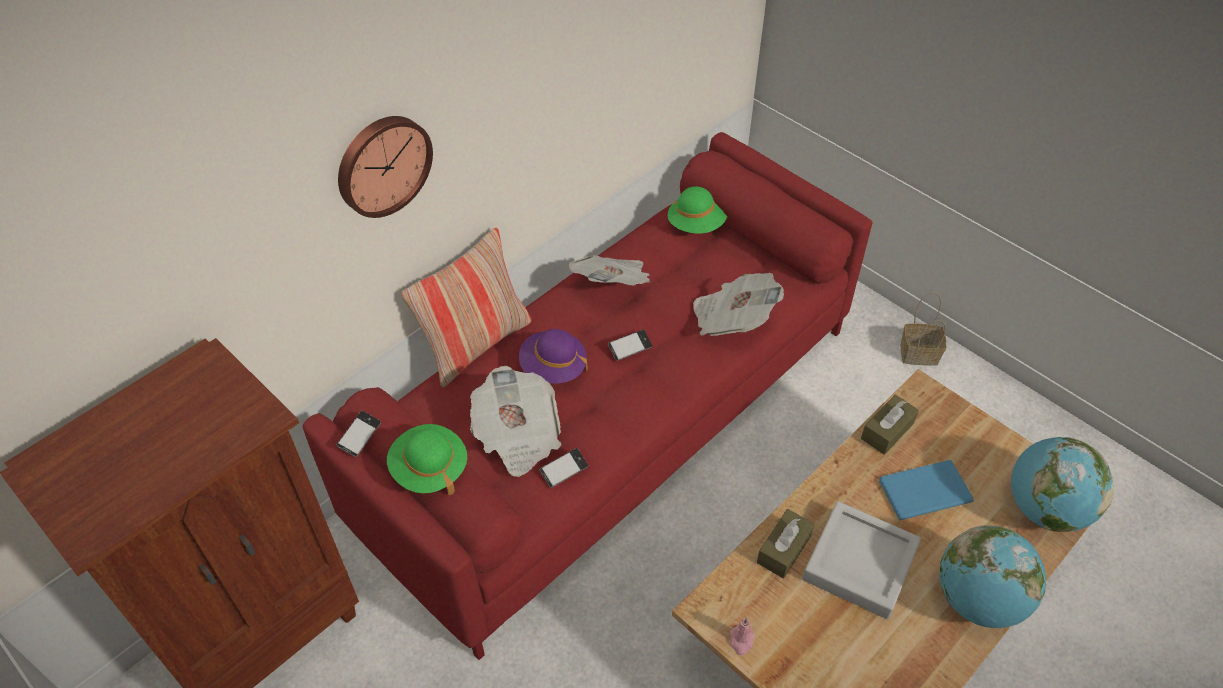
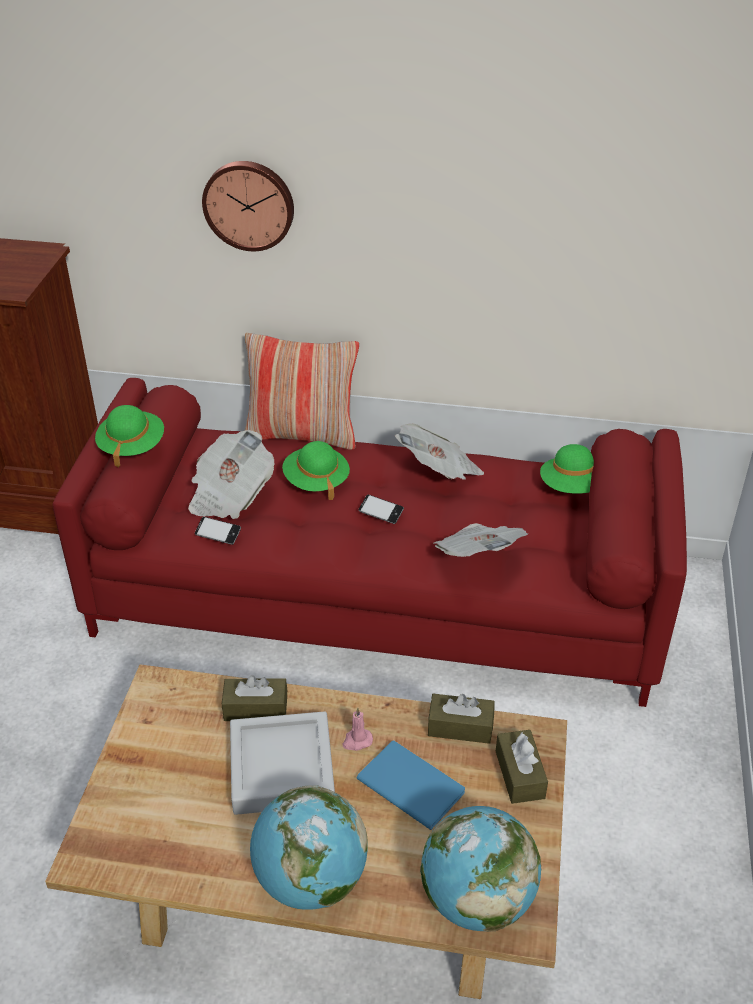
camera: 55 degrees right, 10 degrees down
(359, 436) = (135, 404): phone -> none
(553, 367) = (316, 481): purple hat -> green hat
(741, 641) = (139, 720): pink candle -> pink candle (357, 741)
(920, 353) = (693, 785): basket -> none
(951, 423) = (519, 774): none -> brown tissue box

